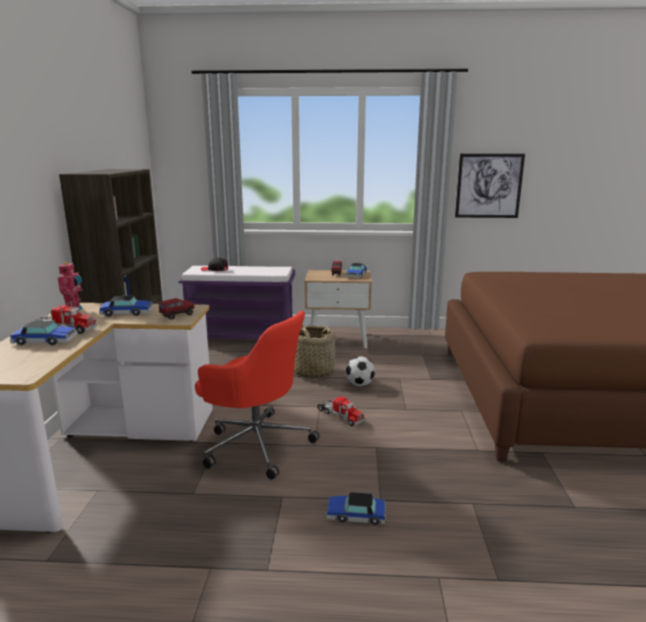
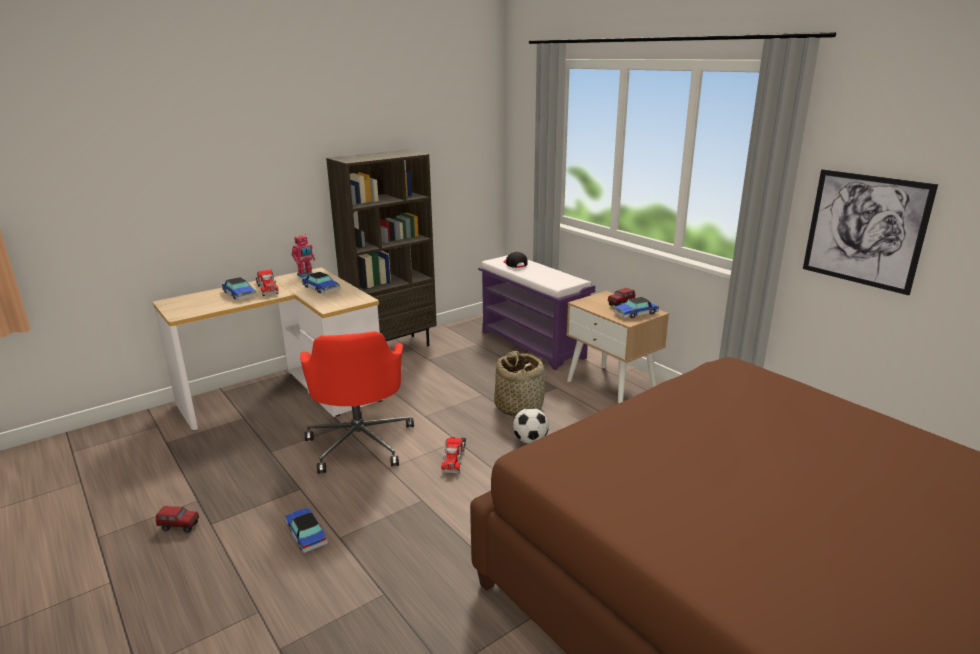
camera: 50 degrees right, 5 degrees up
(177, 316) = (336, 303): toy truck -> toy truck (179, 526)

